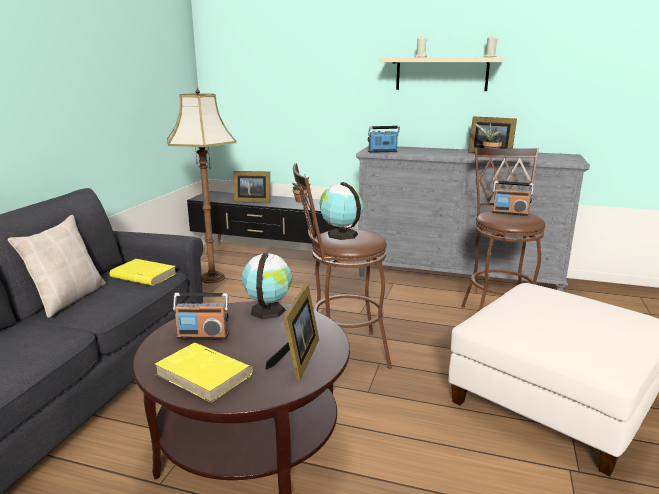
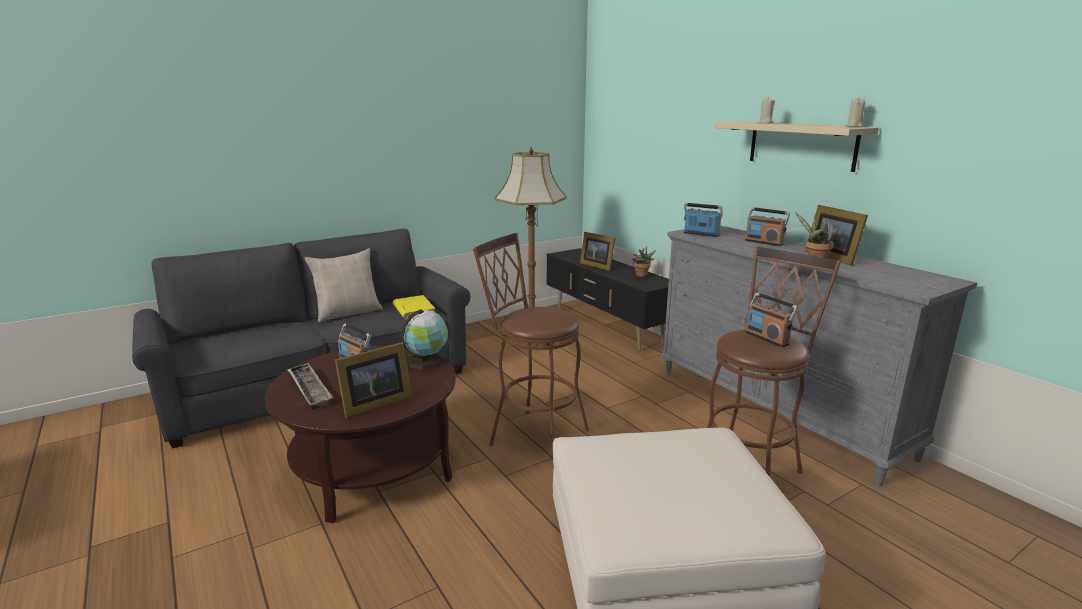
camera: 40 degrees right, 0 degrees up
(204, 375) = (310, 389): yellow book -> tray
(340, 234) = (535, 312): globe -> none
(432, 151) = (764, 242): none -> radio

